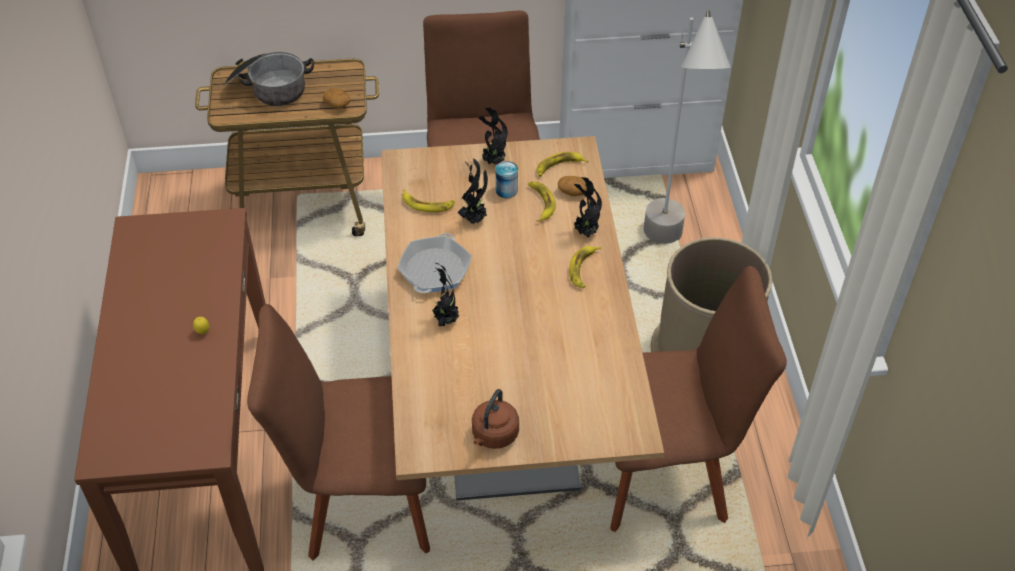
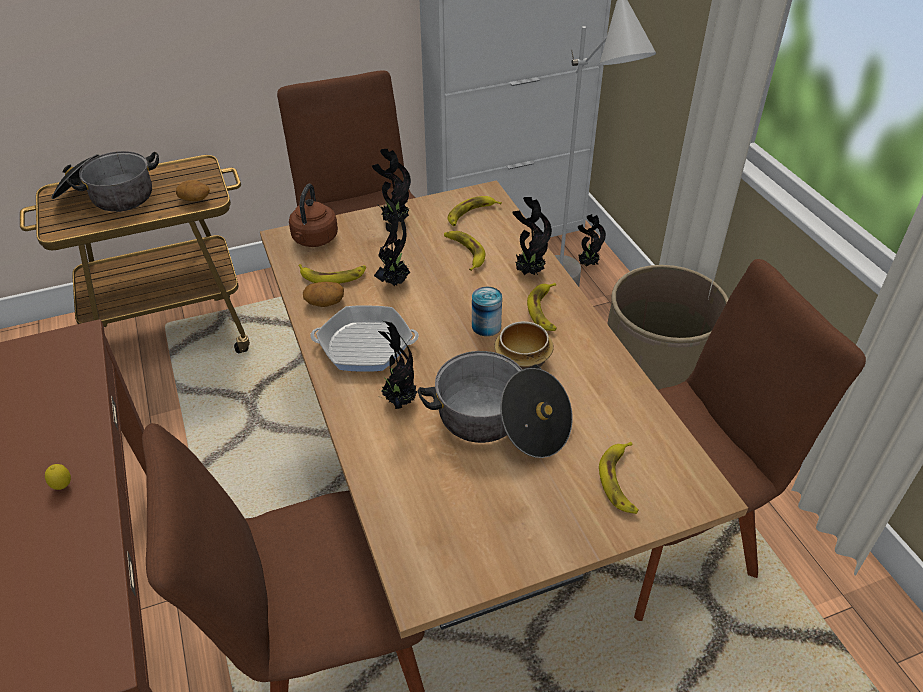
camera: 15 degrees left, 5 degrees down
(435, 269) = (365, 345): frying pan -> frying pan turned 90 degrees counterclockwise
(494, 435) = (519, 538): brown kettle -> brown kettle (314, 240)
(506, 190) = (421, 246): can -> can (486, 326)
(512, 352) = (499, 422): none -> cooking pot
(548, 309) = (523, 363): none -> bowl
(573, 192) = (497, 235): potato -> potato (324, 302)
(581, 413) = (620, 481): none -> banana
(700, 210) = (587, 264): none -> potted plant

